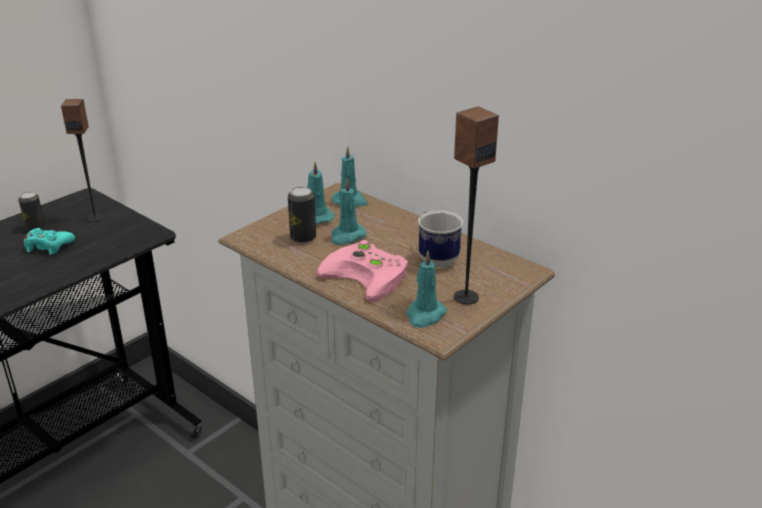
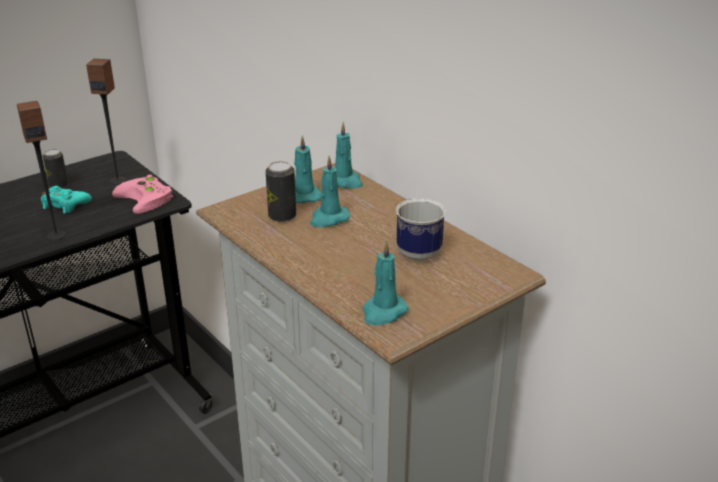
camera: 10 degrees right, 0 degrees up
(369, 275) = (338, 263): pink game controller -> pink game controller (147, 198)
(465, 297) = (435, 296): speaker -> speaker (56, 235)

